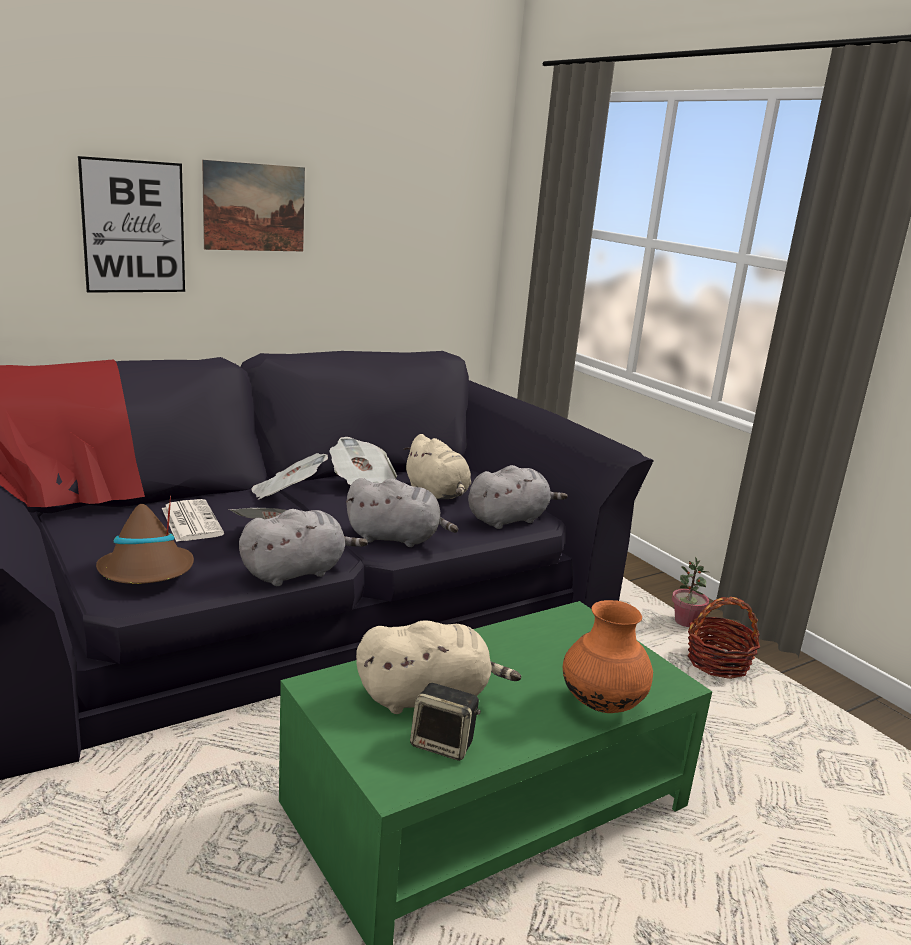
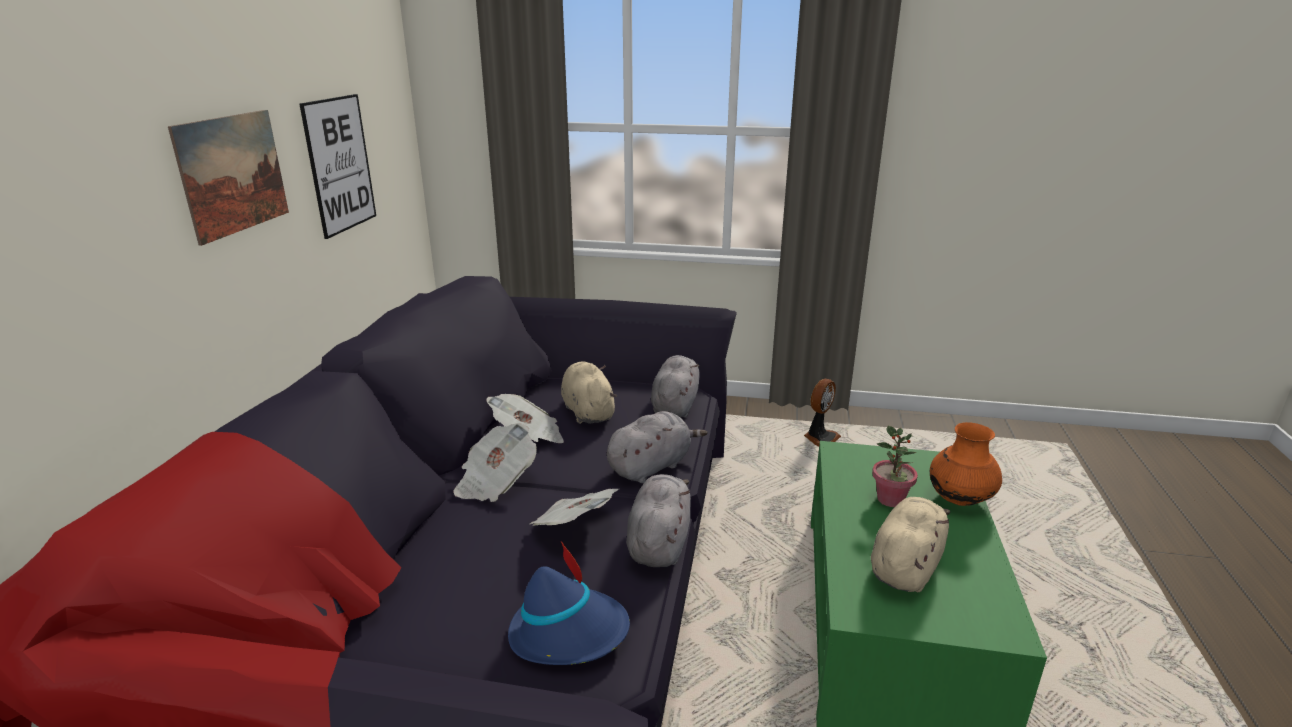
camera: 45 degrees left, 5 degrees up
(134, 227) = (117, 244): picture -> picture (340, 164)
(147, 572) = (569, 632): brown hat -> blue hat
(190, 521) = (478, 561): newspaper -> none
(438, 493) = (587, 411): beige plush toy -> beige plush toy turned 120 degrees counterclockwise
(444, 744) = (971, 587): speaker -> none
(685, 622) = (766, 422): potted plant -> potted plant (890, 500)
(718, 662) = (820, 438): basket -> fan

